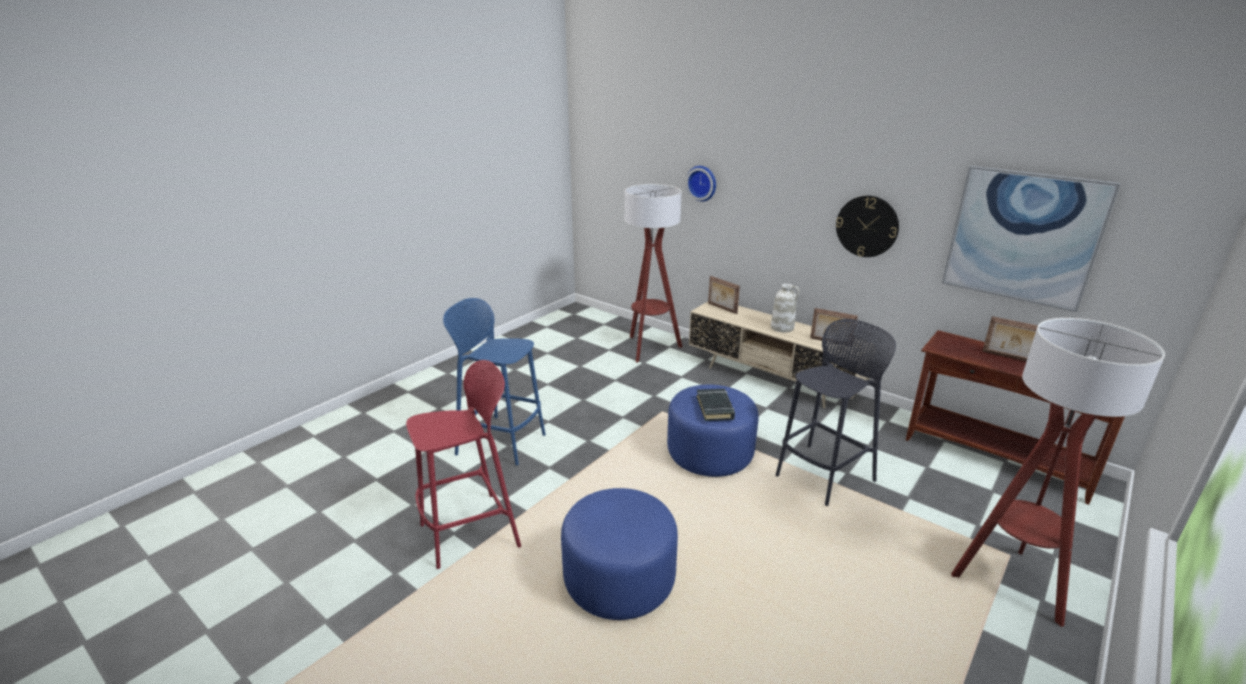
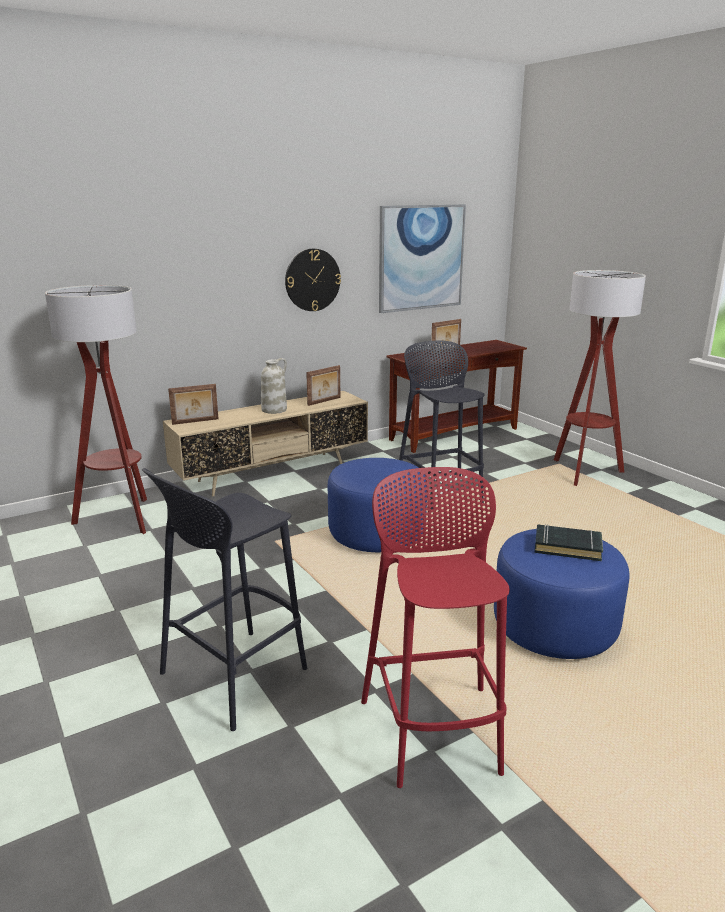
camera: 70 degrees left, 5 degrees down
(501, 441) = (234, 676): blue stool -> grey stool
(702, 183) = (113, 276): wall clock -> none
(715, 408) = (391, 471): black book -> black book (567, 547)

